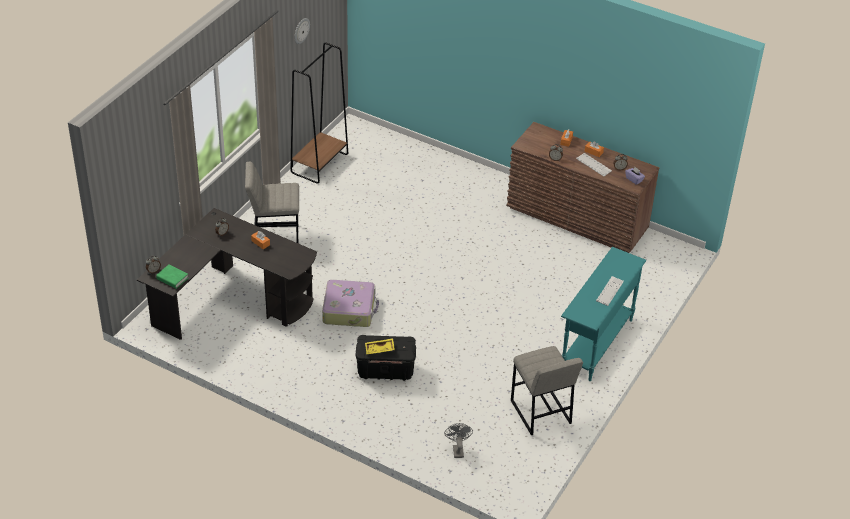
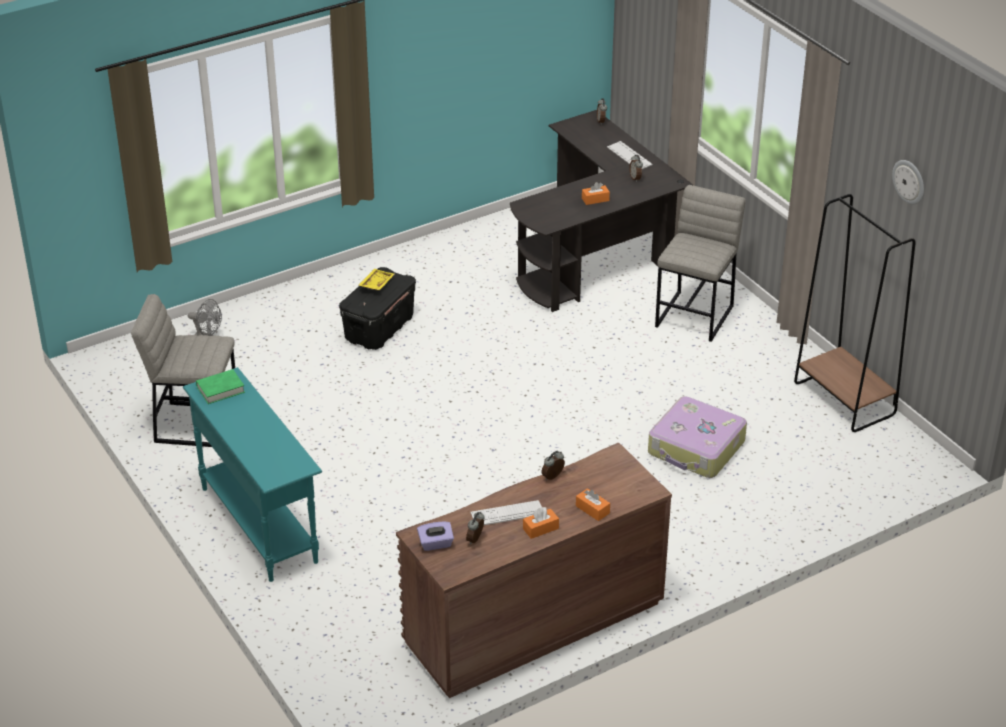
camera: 120 degrees right, 5 degrees down
(172, 278) = (578, 130): green book -> green book (220, 389)
(349, 309) = (509, 334): suitcase -> suitcase (696, 448)
(609, 291) = (236, 427): keyboard -> keyboard (629, 156)

